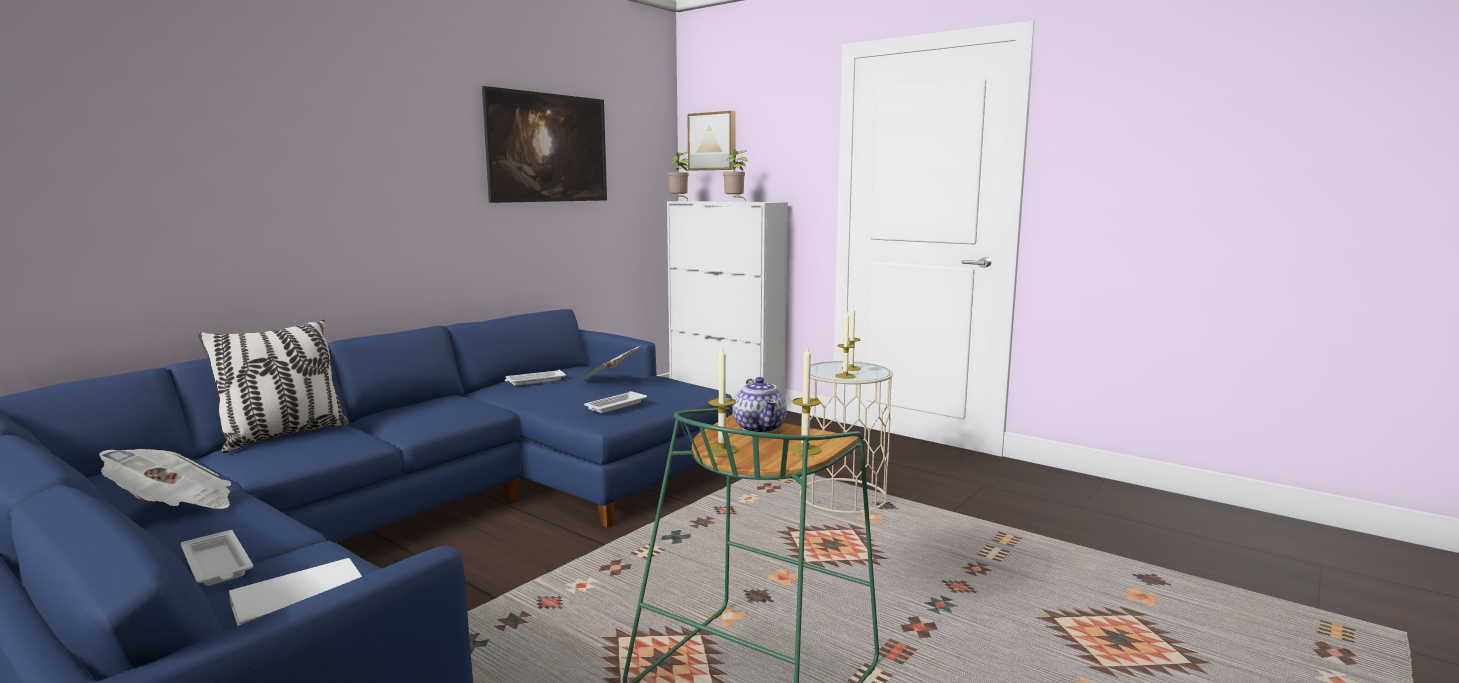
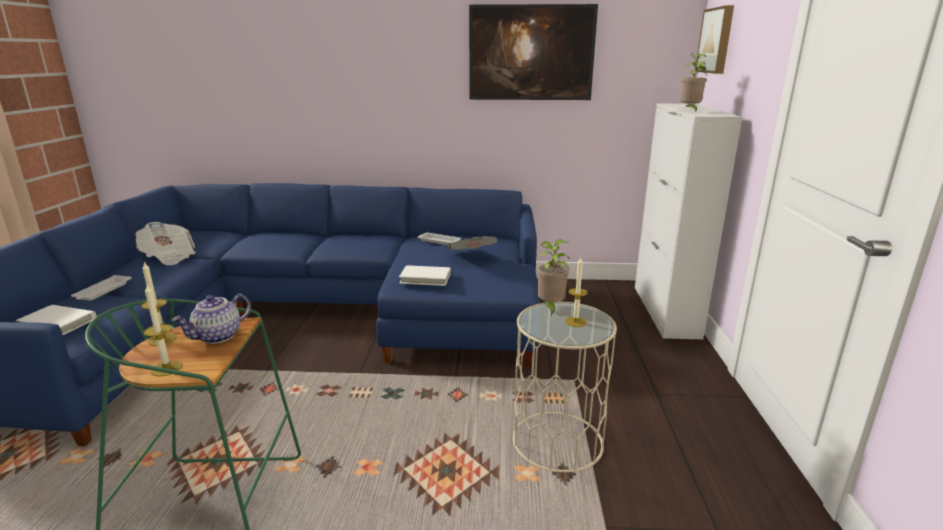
camera: 55 degrees right, 10 degrees up
(283, 435) = (279, 235): pillow -> none
(615, 406) = (425, 278): white tray -> white book
(679, 201) = (665, 104): potted plant -> potted plant (550, 308)
(845, 376) = (540, 326): candle -> none

